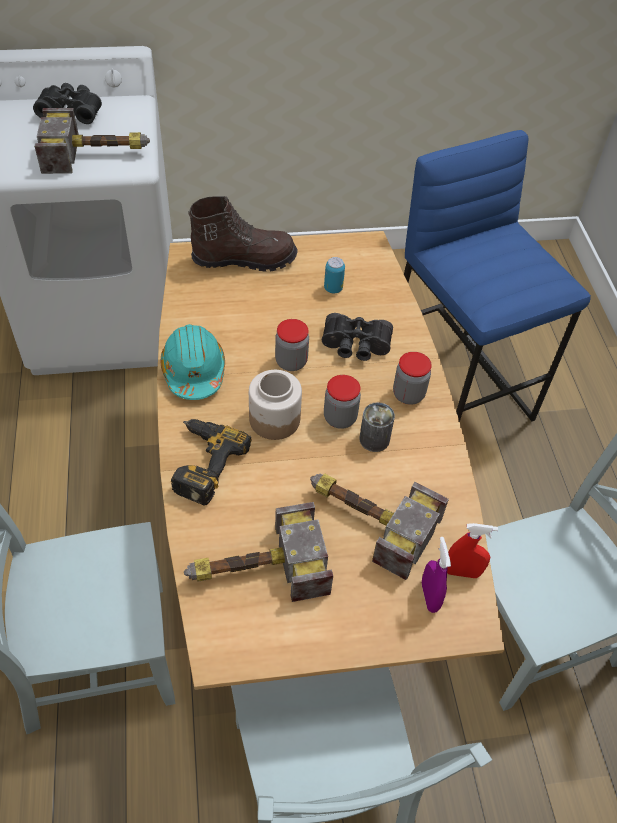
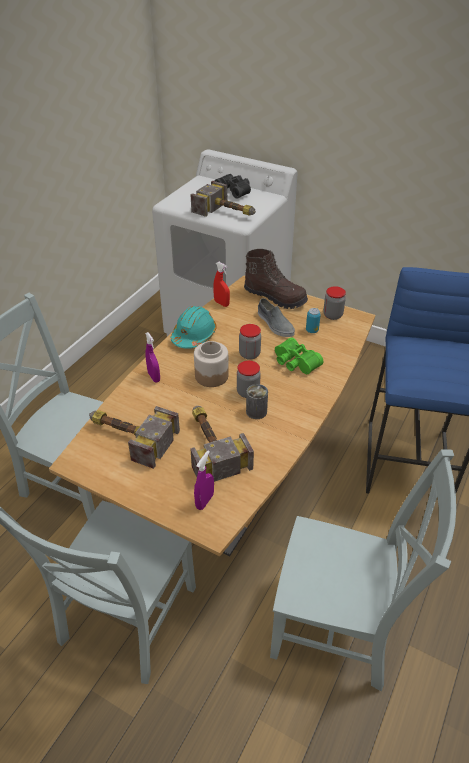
camera: 40 degrees right, 10 degrees down
(201, 463) = (154, 377): power drill -> purple spray bottle
(281, 301) = (275, 324): none -> grey shoe
(355, 346) = (294, 363): black binoculars -> green binoculars
(408, 394) = (300, 400): jar -> jar (332, 315)
(462, 572) = (236, 501): red spray bottle -> red spray bottle (221, 303)

